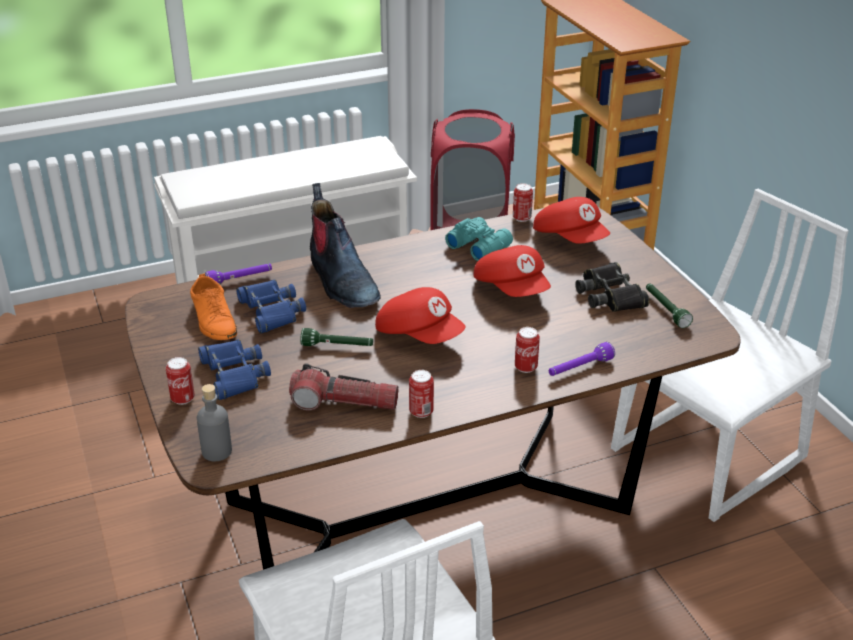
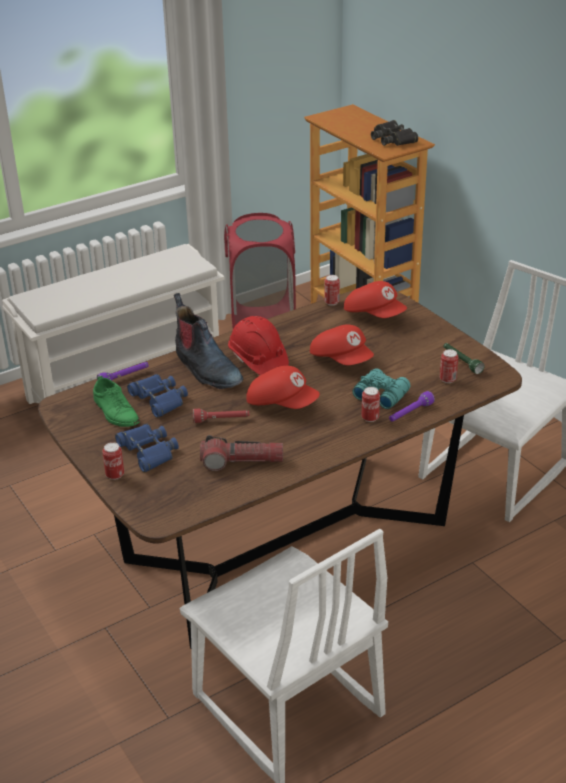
camera: 10 degrees left, 0 degrees up
(214, 320) = (116, 412): orange shoe -> green shoe
(217, 451) = (157, 510): grey bottle -> none
(337, 346) = (221, 420): green flashlight -> red flashlight
(408, 277) = (258, 360): none -> red hard hat
(421, 412) = (302, 461): can -> can (447, 379)
(478, 246) = (305, 328): turquoise binoculars -> turquoise binoculars (381, 394)
(610, 295) = (417, 355): black binoculars -> black binoculars (393, 139)

